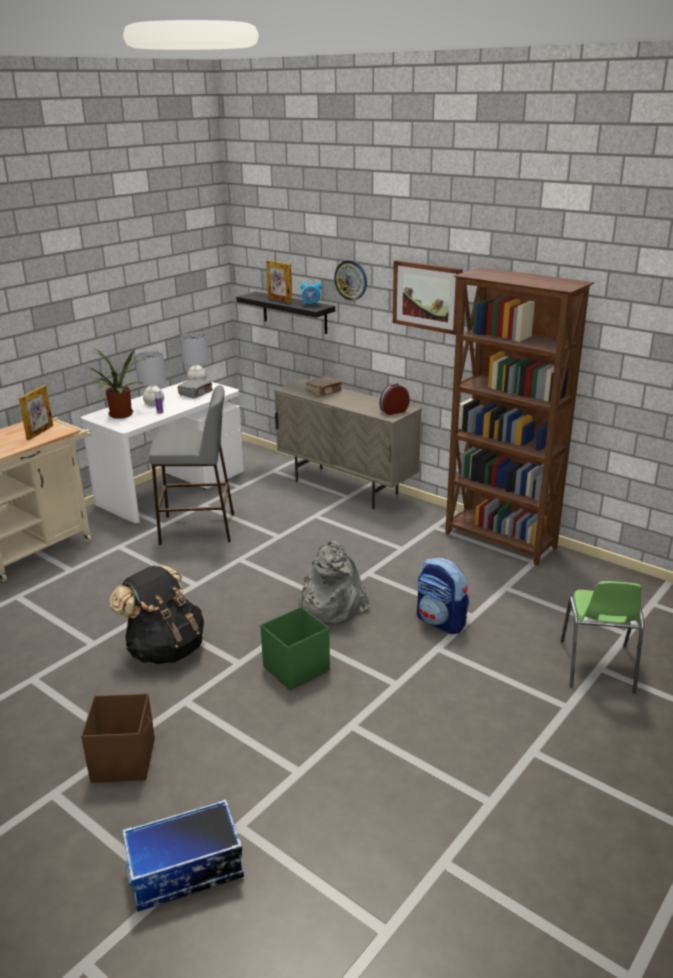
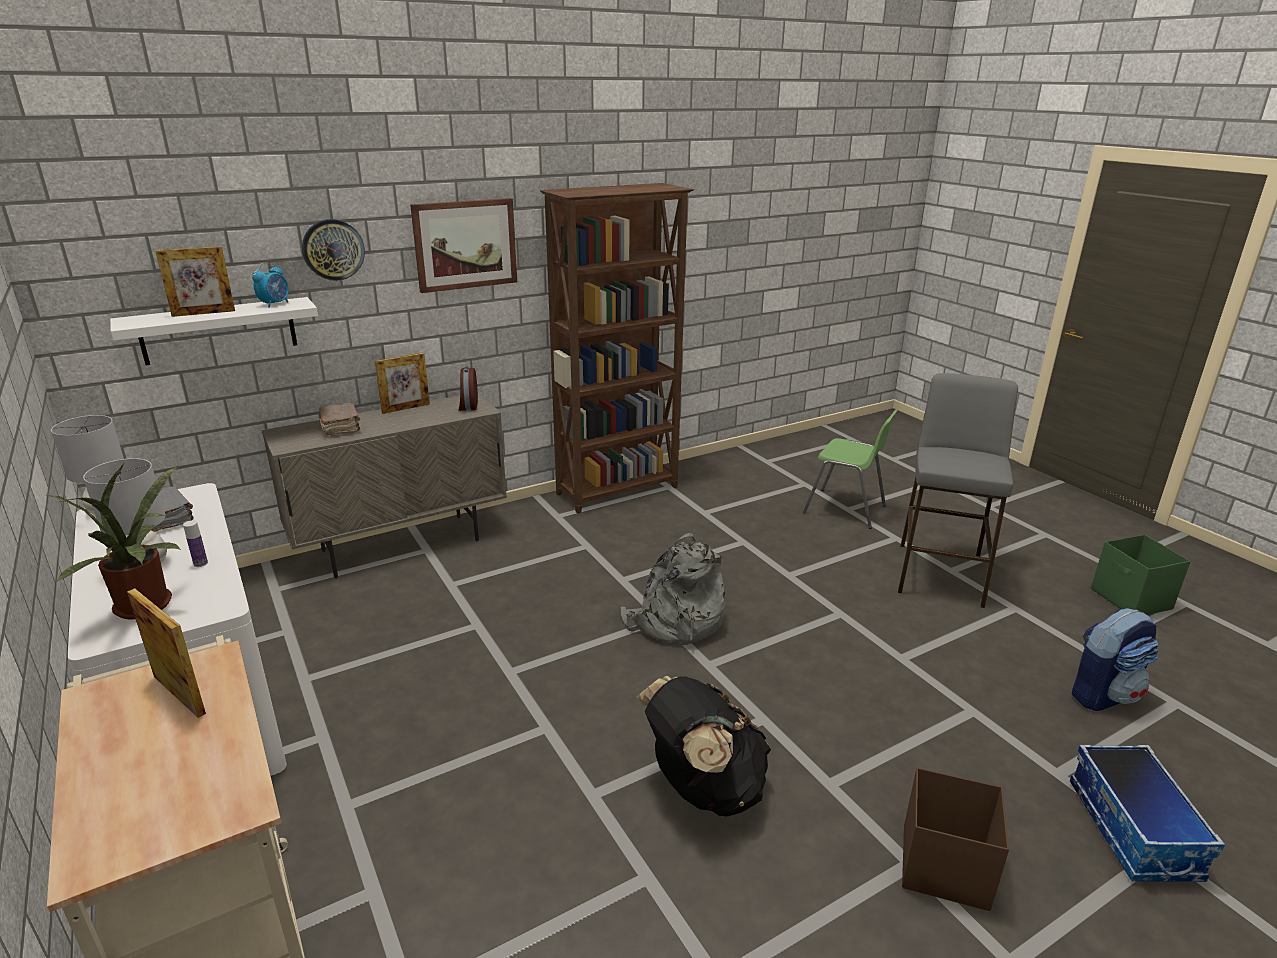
camera: 70 degrees left, 0 degrees up
(198, 529) = (379, 697): grey stool -> grey stool (940, 574)
(294, 312) = (219, 331): black shelf -> white shelf
(295, 669) = (791, 675): green storage box -> green storage box (1131, 599)
(370, 398) = (406, 408): none -> picture frame
(441, 622) = (744, 561): backpack -> backpack (1103, 694)

